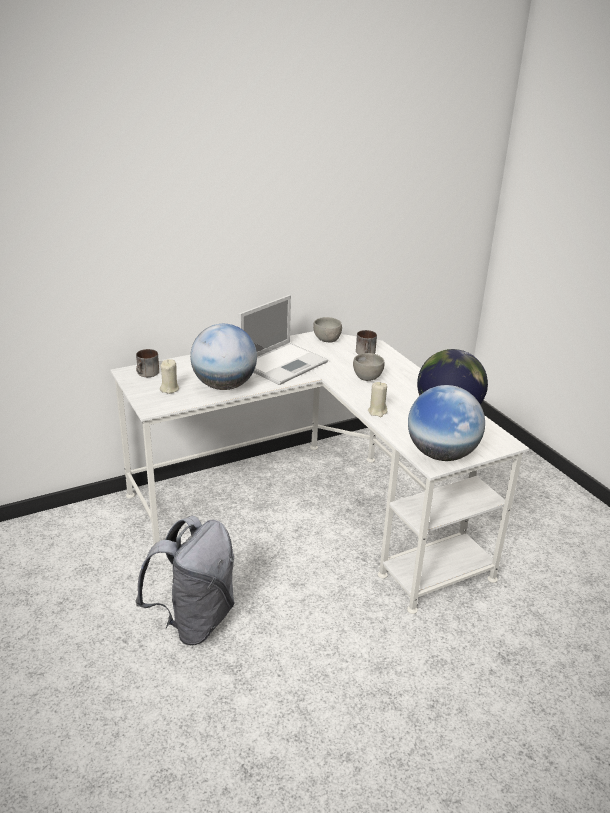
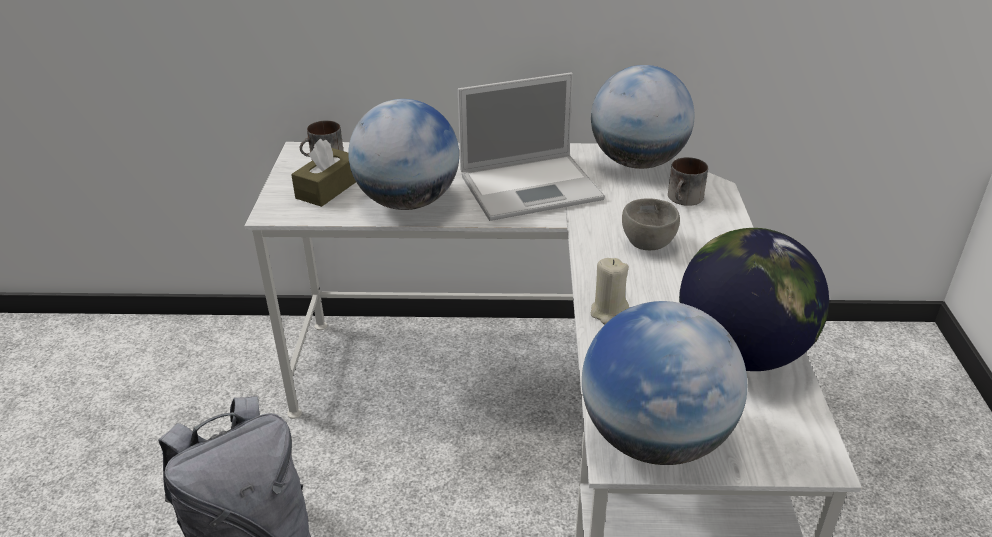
camera: 30 degrees right, 5 degrees up
(169, 389) = (328, 188): beige candle -> brown tissue box
(327, 340) = (637, 162): grey bowl -> globe

